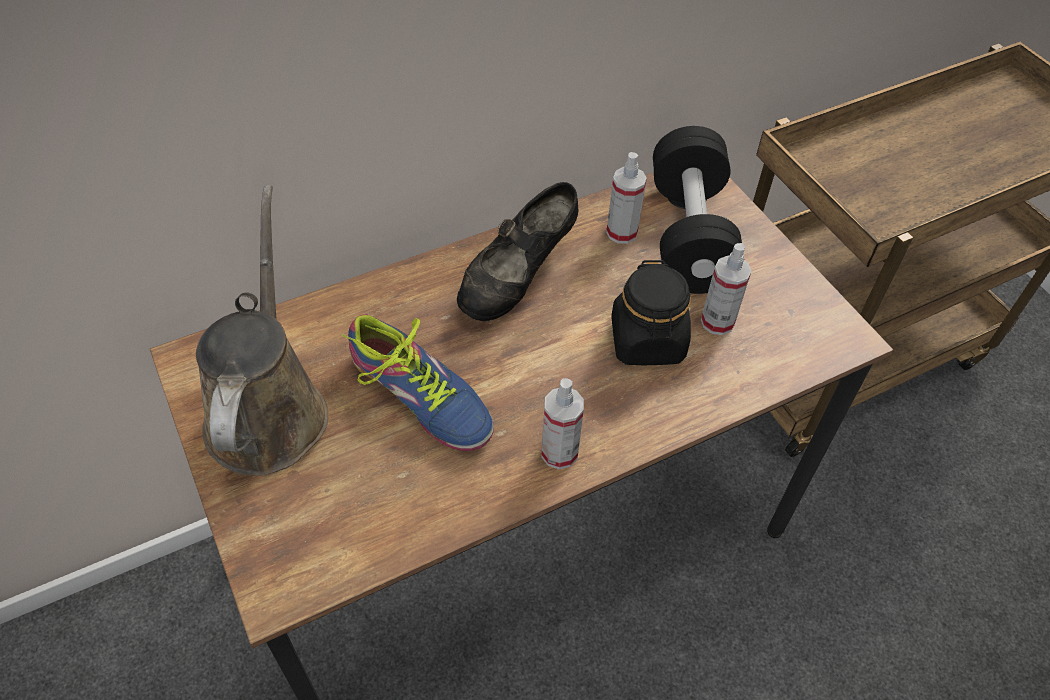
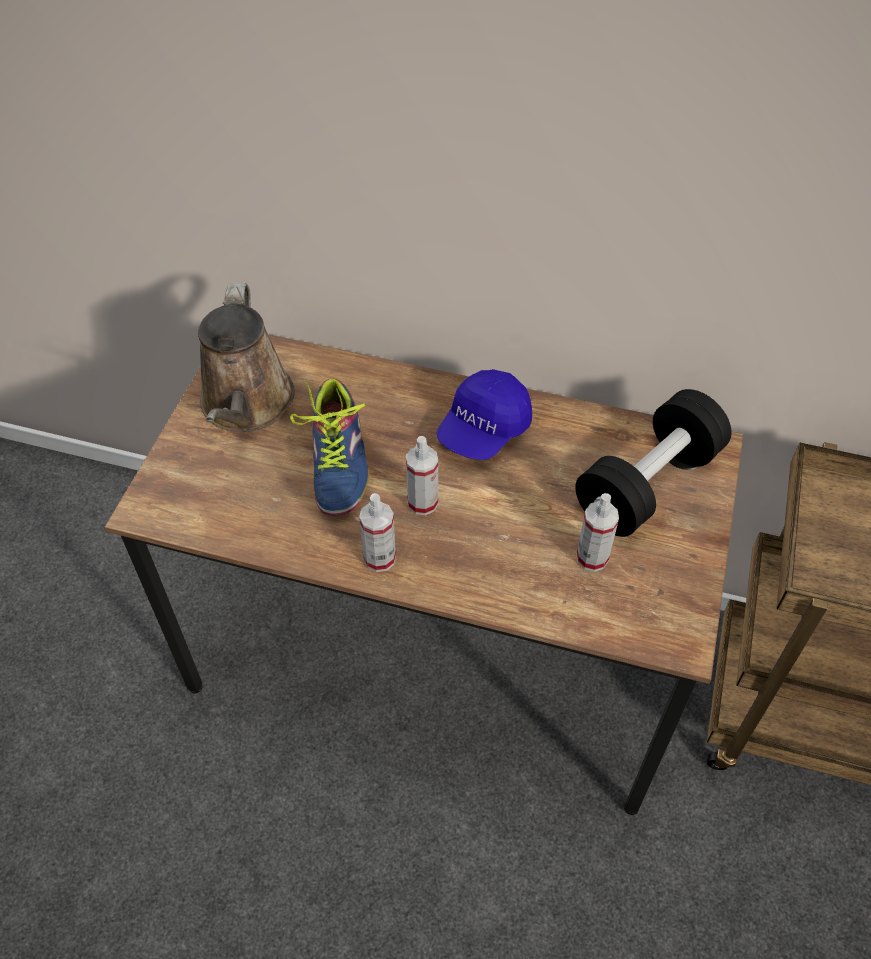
camera: 45 degrees right, 0 degrees up
(268, 409) = (246, 405): brown watering can -> brown watering can turned 135 degrees clockwise
(517, 279) = (483, 430): black shoe -> blue cap
(621, 232) = (598, 447): spray bottle -> spray bottle (422, 502)
(647, 341) = (523, 533): black jar -> none

